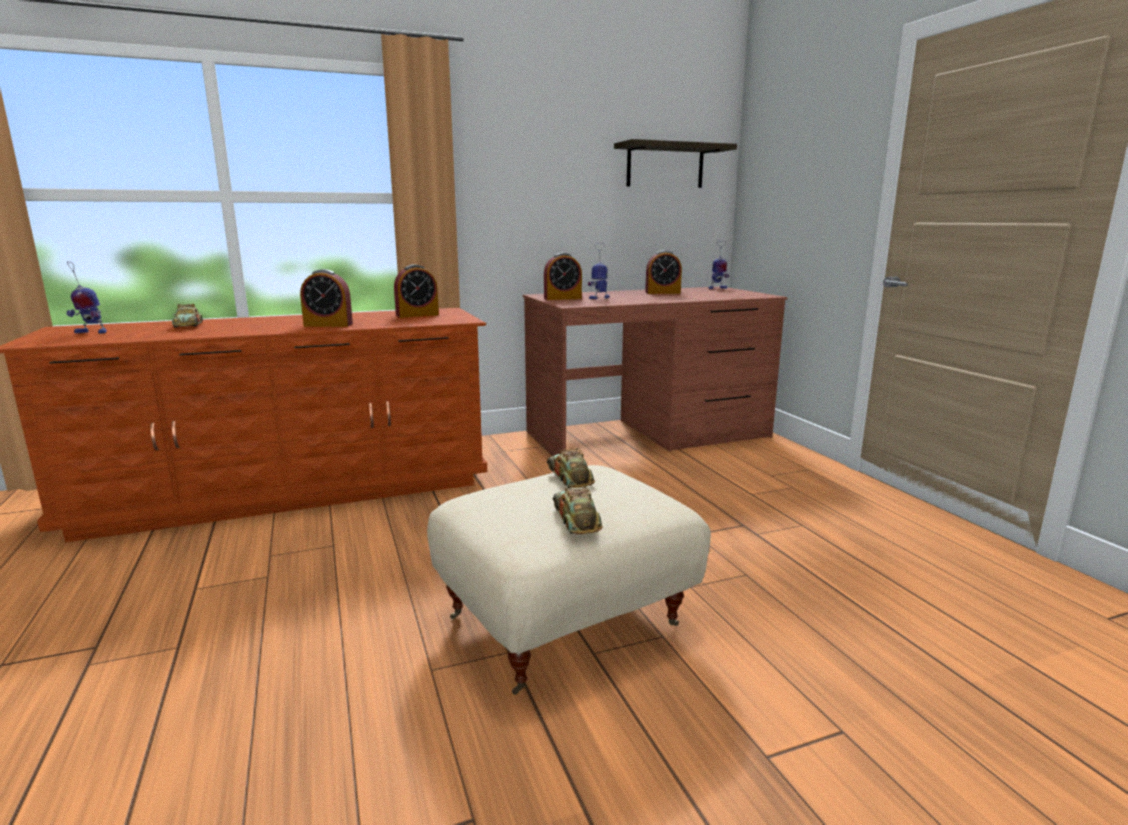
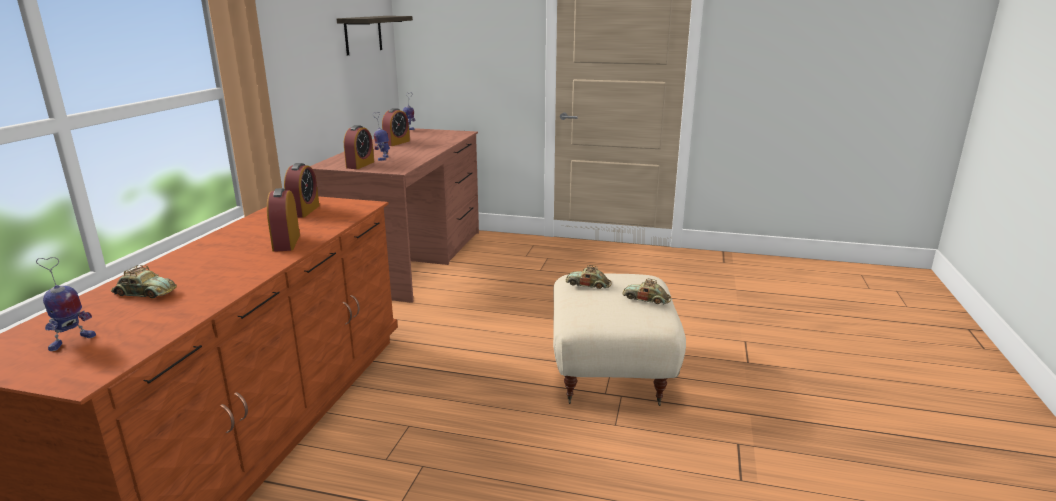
camera: 55 degrees left, 5 degrees up
(328, 325) = (286, 243): alarm clock -> alarm clock turned 135 degrees clockwise

